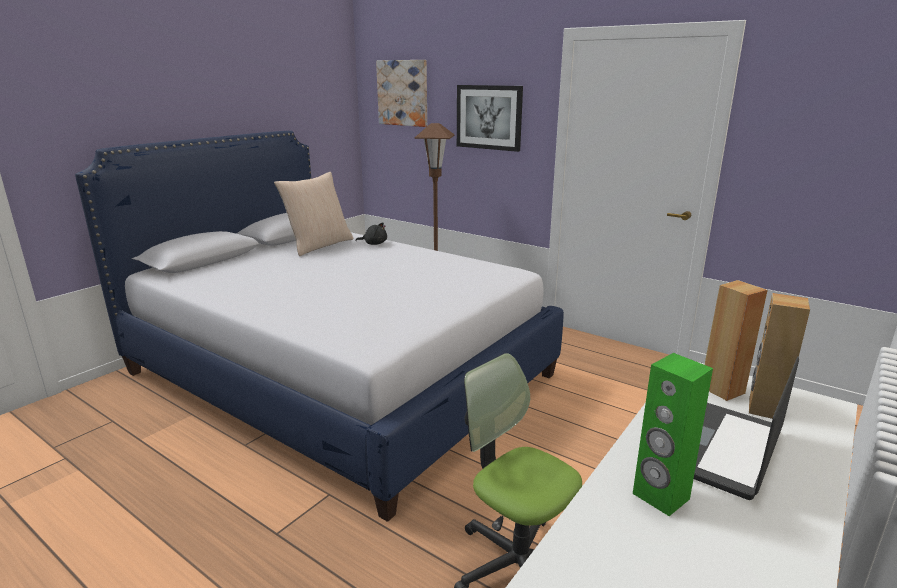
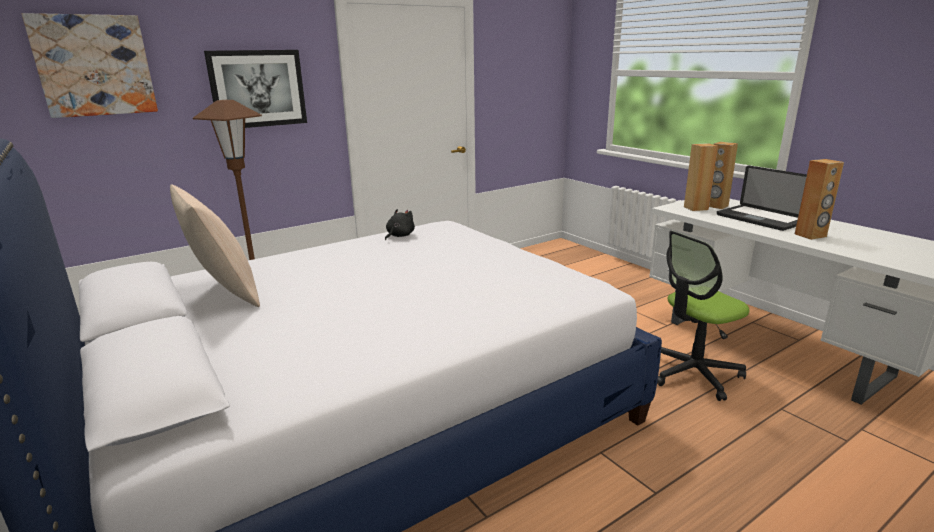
camera: 70 degrees left, 0 degrees up
(374, 244) = (271, 263): black plush toy -> black plush toy (399, 236)
(660, 496) = (810, 235): green speaker -> brown speaker

